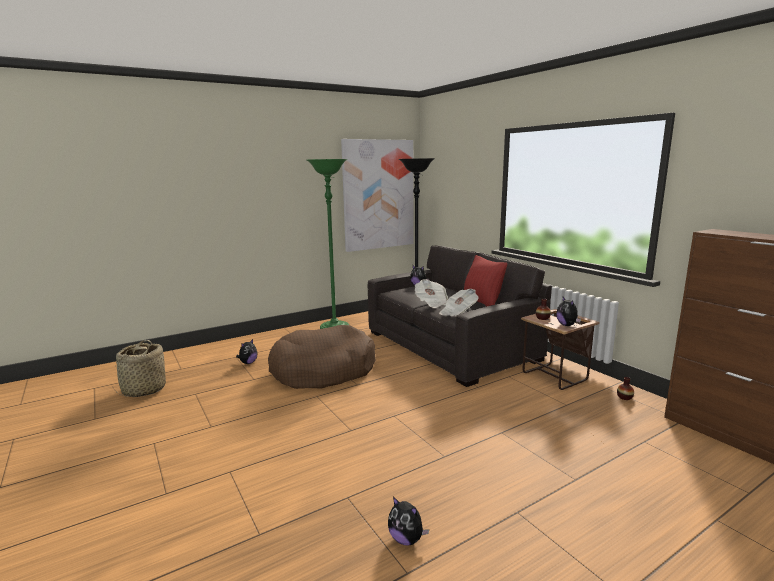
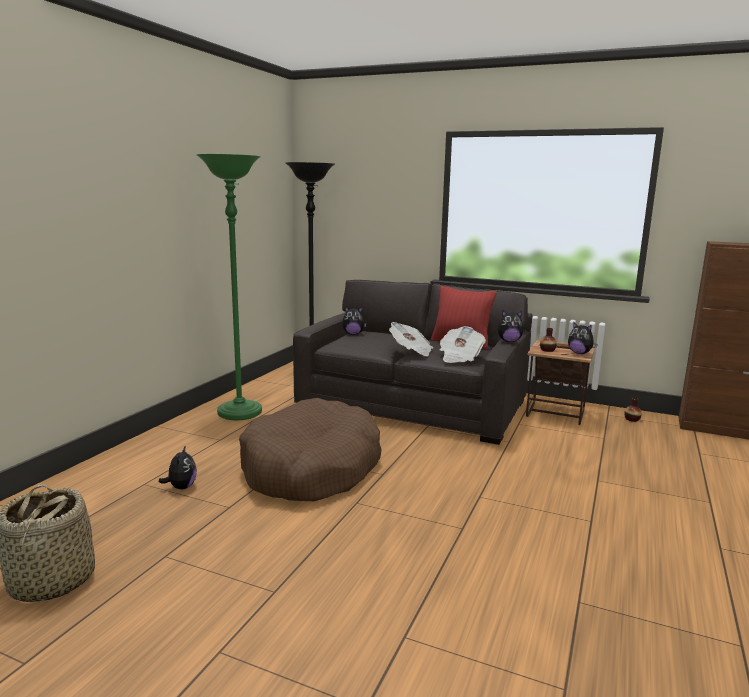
camera: 35 degrees left, 0 degrees up
(378, 195) = (256, 213): picture -> none
(406, 539) = (691, 615): plush toy -> plush toy (509, 341)

